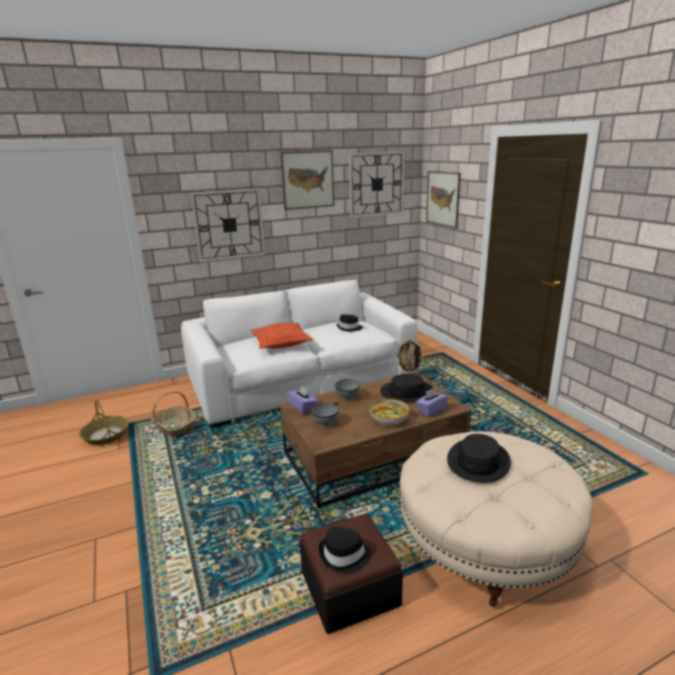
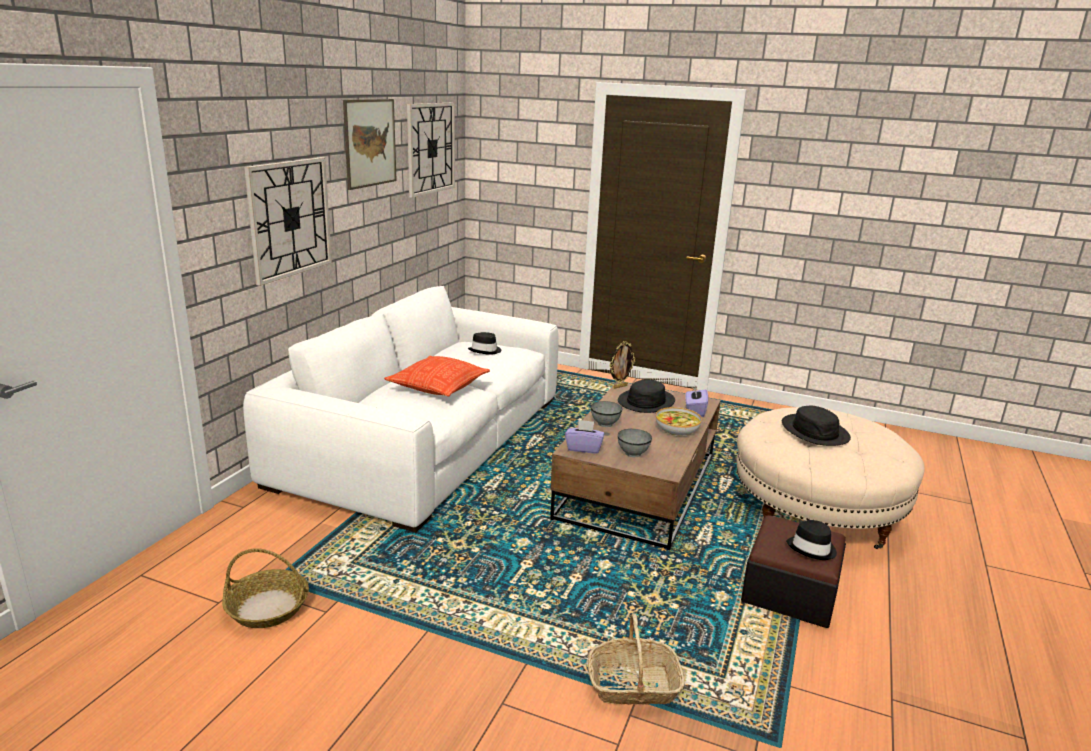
camera: 45 degrees left, 0 degrees up
(175, 426) = (359, 552): basket -> basket (633, 685)
(442, 198) = (511, 167): picture -> none

